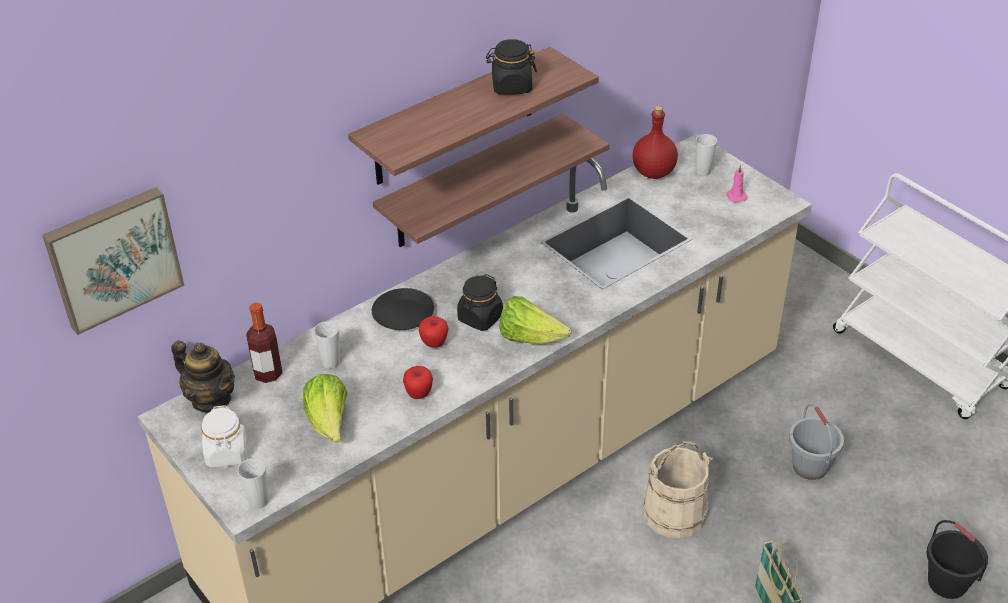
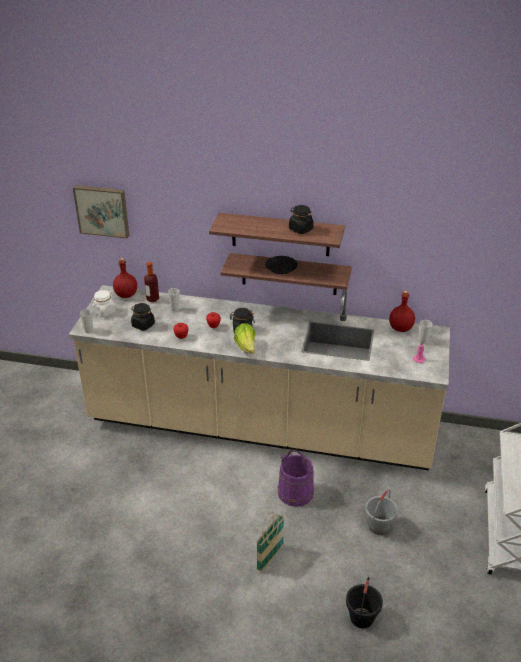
camera: 50 degrees right, 5 degrees down
(211, 399) = (126, 294): teapot -> red bottle
(329, 423) = (143, 325): lettuce -> black jar
(403, 315) = (220, 311): black plate -> black plate (281, 268)
(674, 512) = (295, 492): beige bucket -> purple bucket

